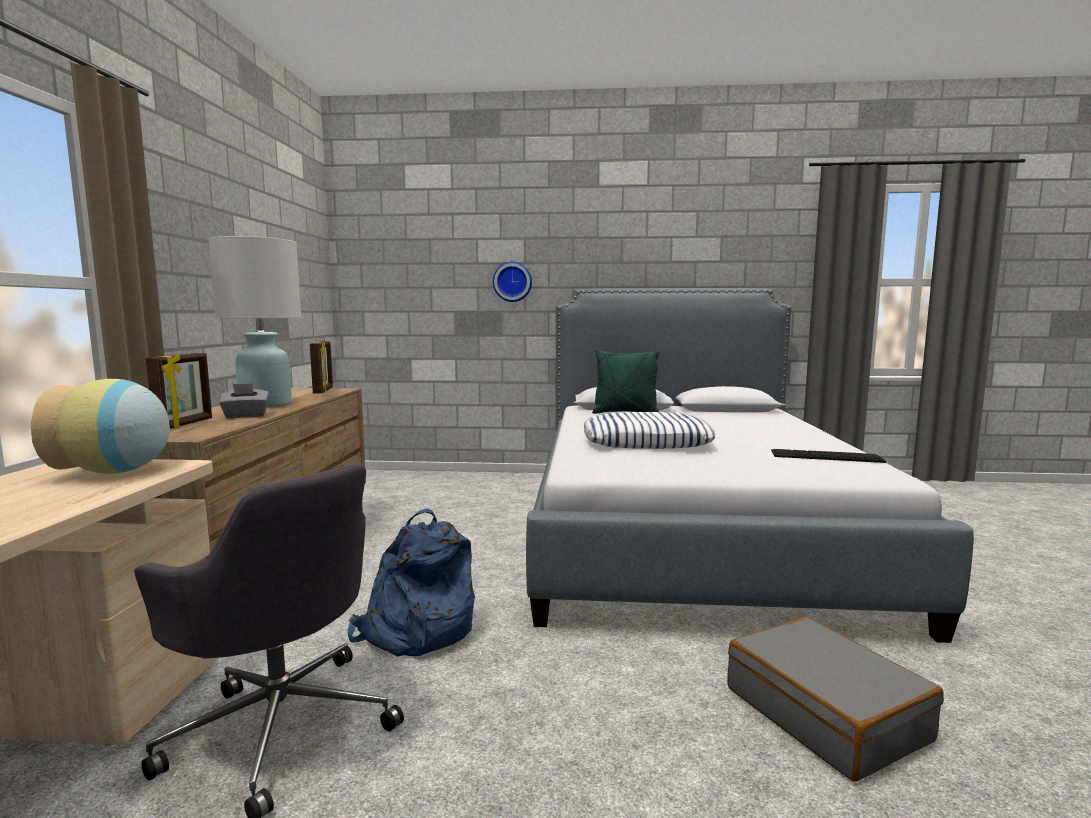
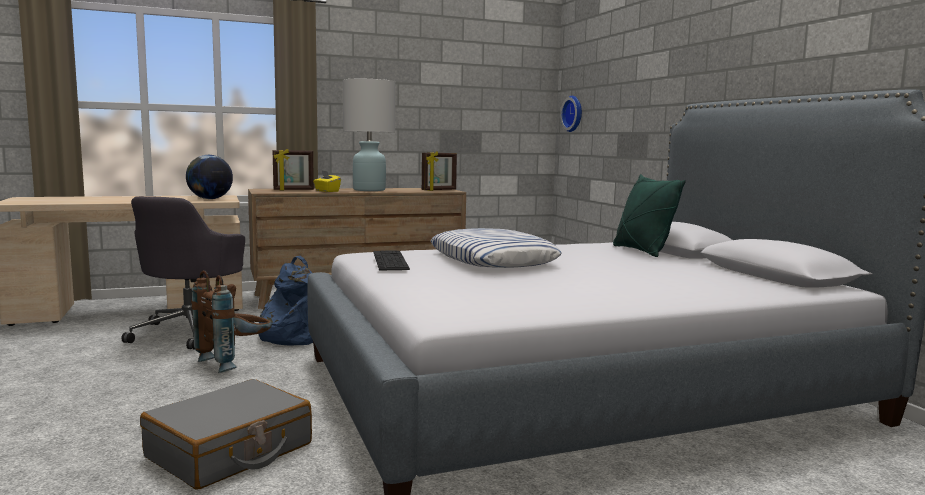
camera: 65 degrees right, 0 degrees up
(116, 472) = (210, 199): vase -> globe
(246, 416) = (327, 191): grey tissue box -> yellow tissue box
(499, 687) = (235, 362): none -> brown backpack
(512, 282) = (656, 99): wall clock -> wall clock (574, 114)
(826, 456) = (518, 301): keyboard -> keyboard (390, 260)

